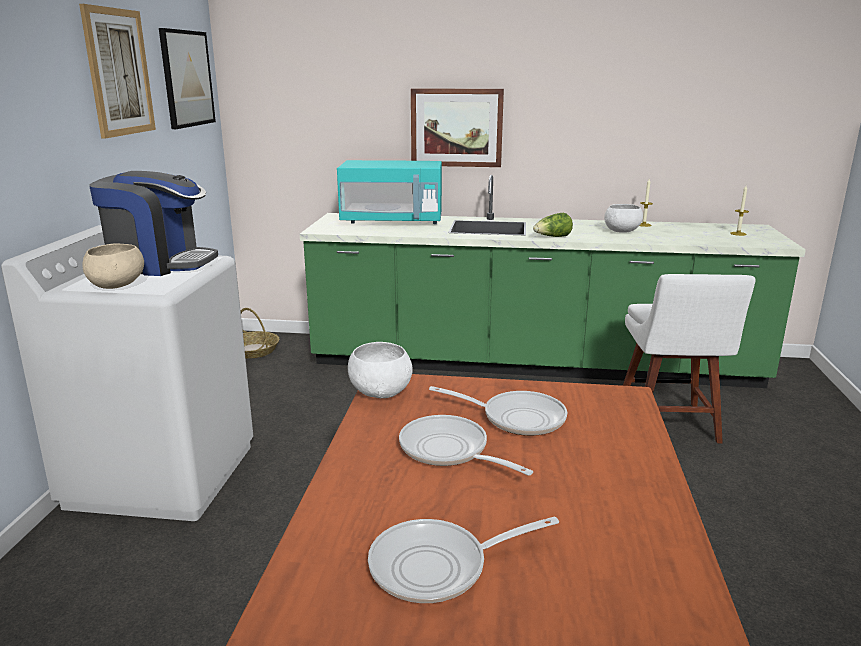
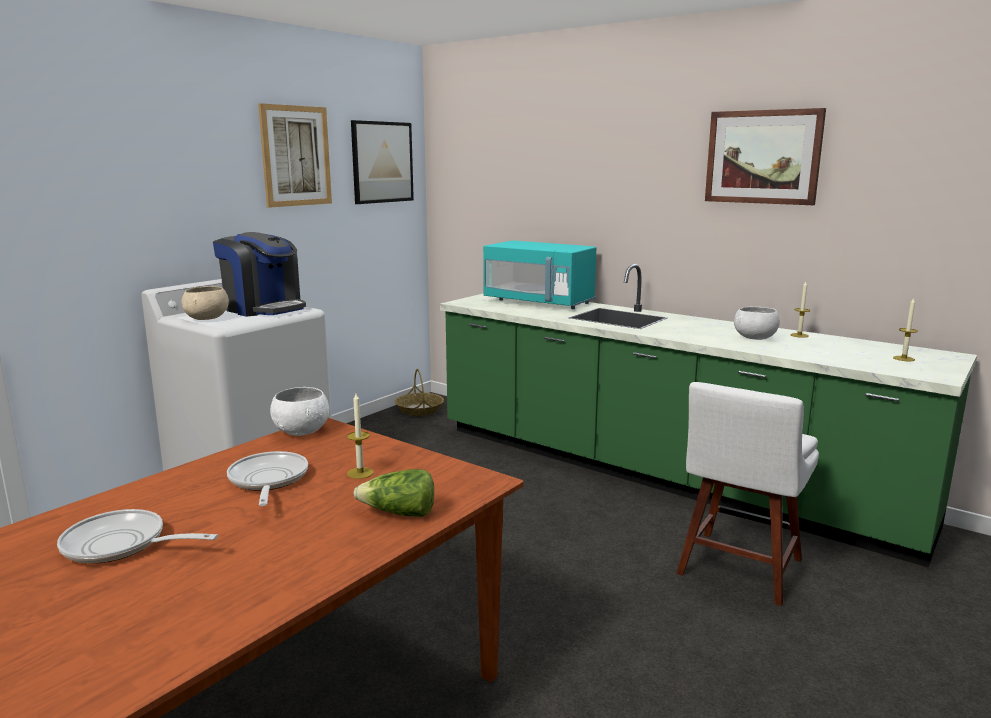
camera: 30 degrees right, 5 degrees down
(456, 127) = (614, 213): picture -> picture (763, 157)
(516, 418) = (360, 473): frying pan -> candle
(552, 237) = (663, 334): lettuce -> lettuce (399, 514)

